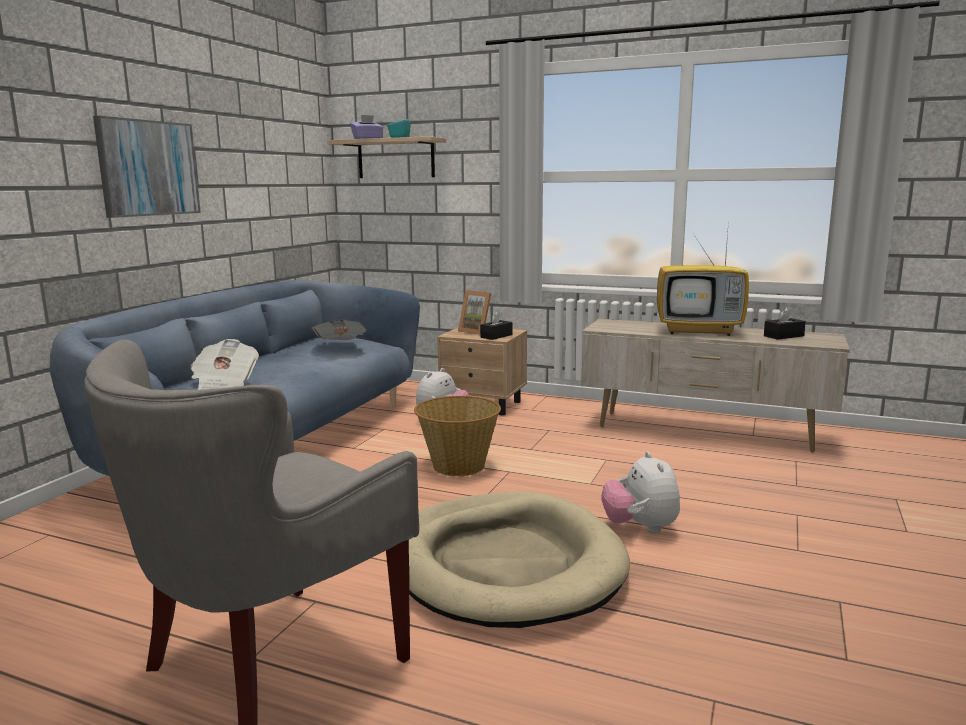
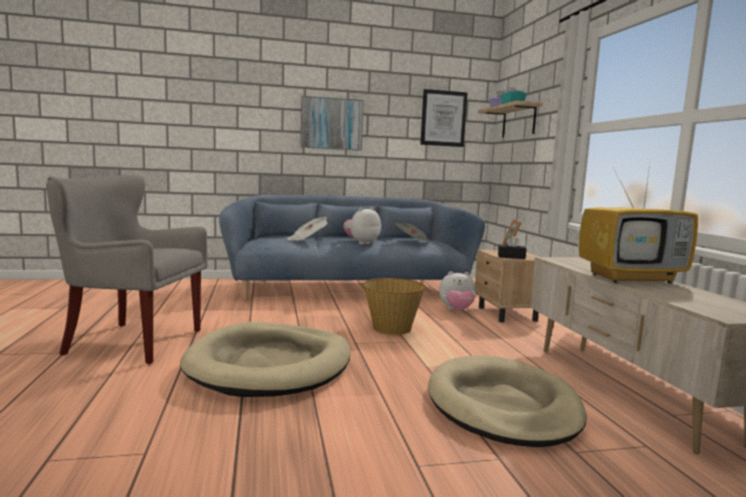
camera: 55 degrees right, 5 degrees down
(283, 152) = (443, 118): none -> picture
(640, 527) = (374, 394): plush toy -> plush toy (361, 243)
(700, 331) = (631, 278): television -> television turned 75 degrees counterclockwise
(703, 481) = (502, 406): none -> beige dog bed
(783, 336) = (705, 300): black tissue box -> none

